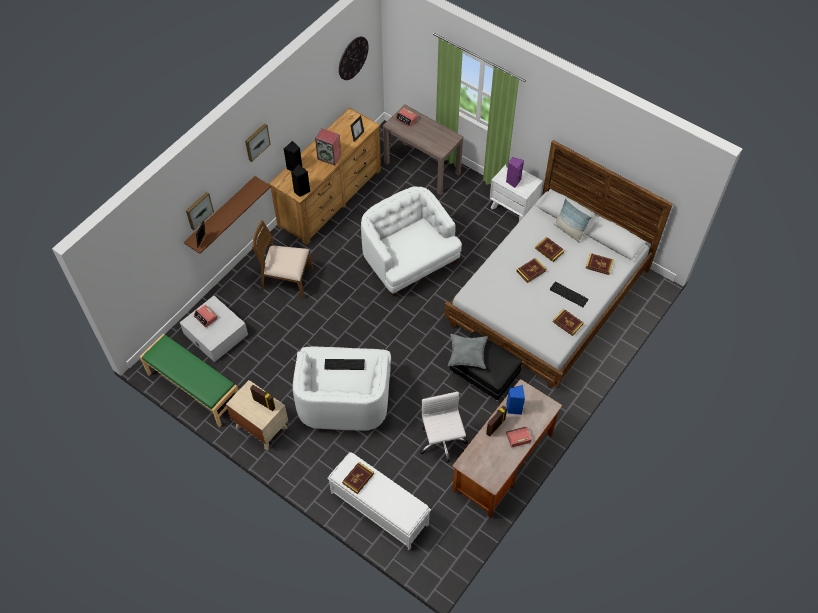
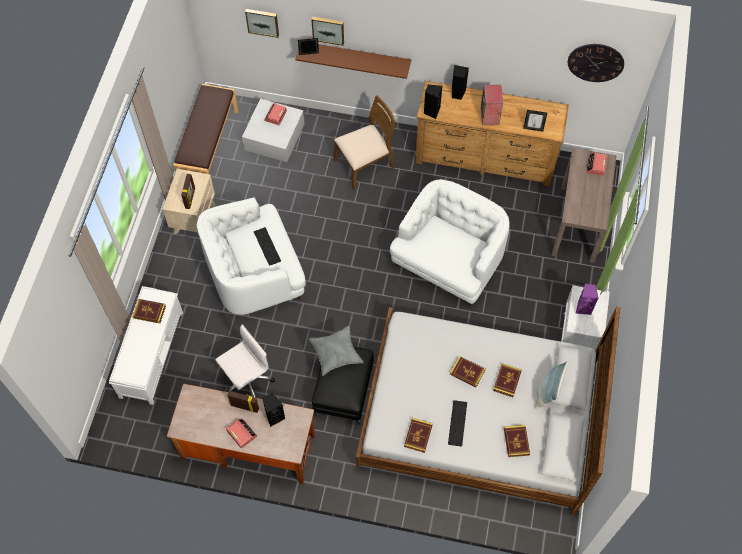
camera: 65 degrees right, 5 degrees up
(194, 389) = (209, 147): green bench -> brown bench
(256, 141) = (424, 30): picture -> picture (262, 22)
(286, 279) = (365, 164): brown chair -> brown chair turned 75 degrees clockwise
(513, 408) = (274, 416): blue speaker -> black speaker

